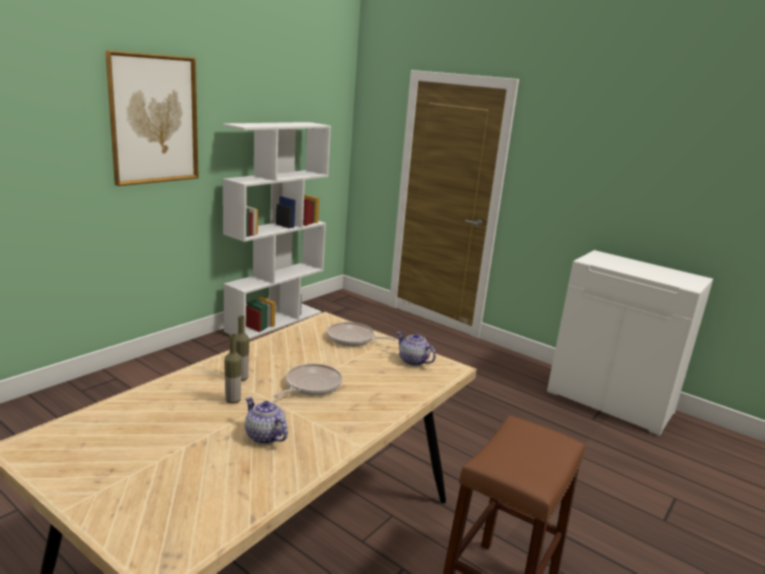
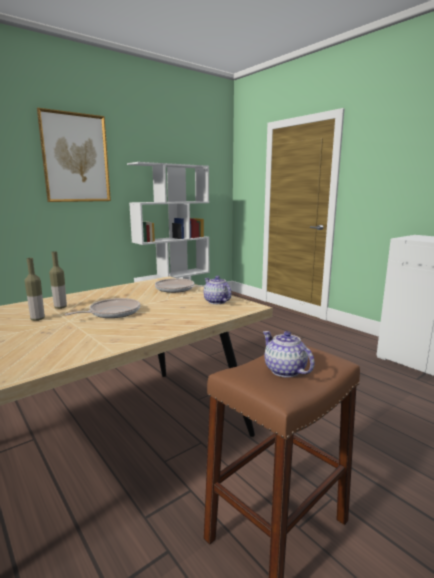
camera: 15 degrees right, 5 degrees down
(264, 436) = (34, 341): teapot -> teapot (284, 370)

